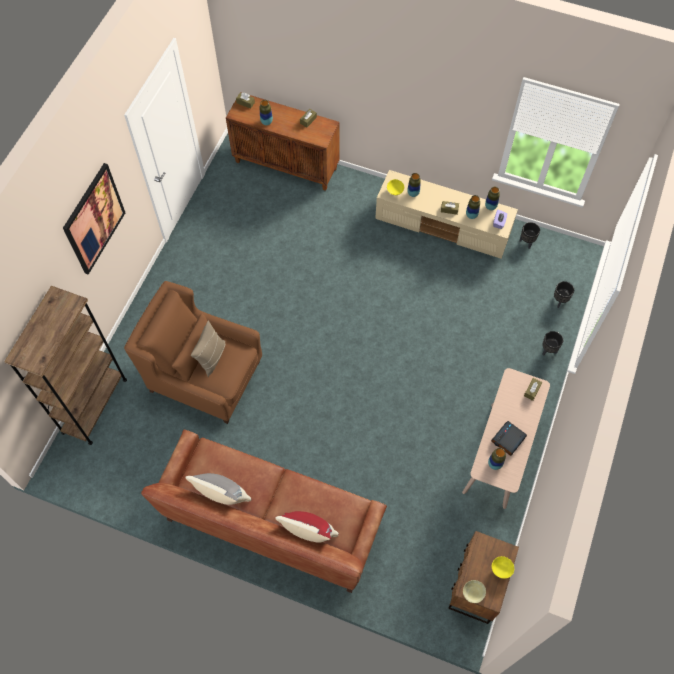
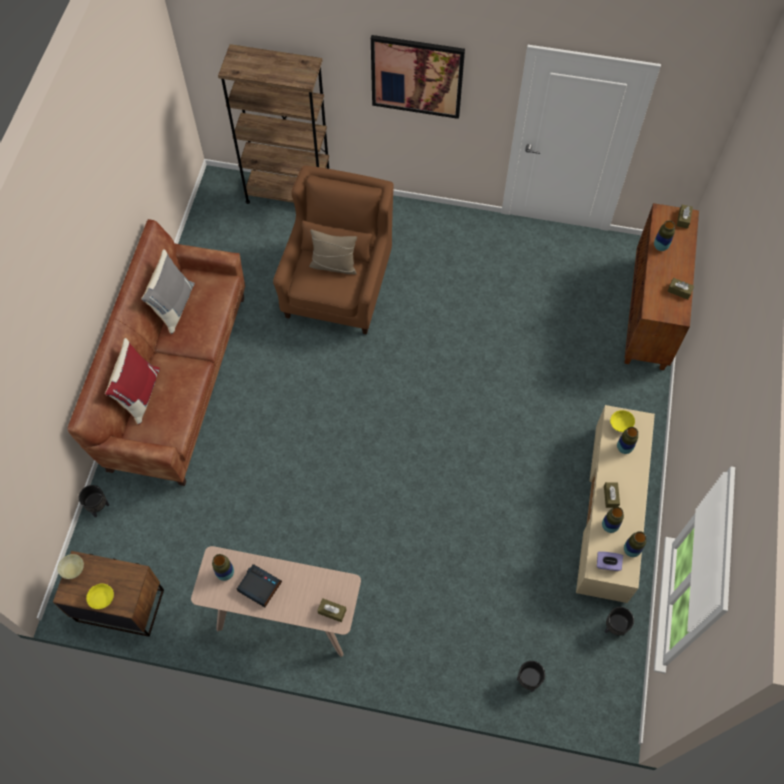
camera: 80 degrees right, 0 degrees up
(548, 350) = (446, 669): black planter -> black planter (98, 507)

